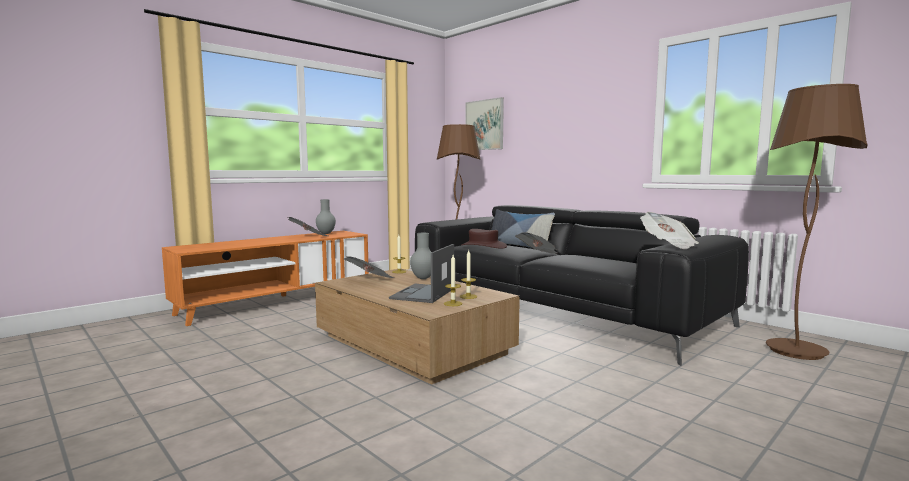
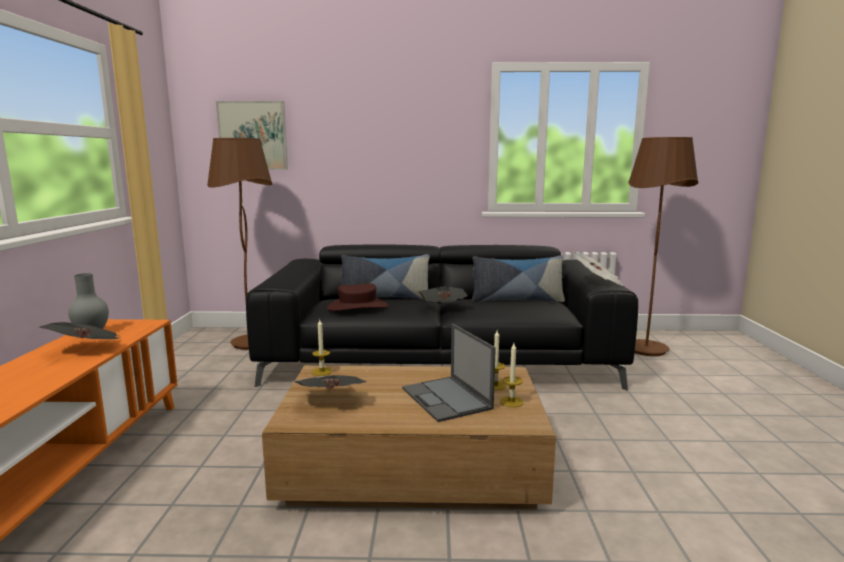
camera: 45 degrees left, 5 degrees up
(422, 278) = (379, 374): grey vase -> none
(615, 260) = (517, 300): none -> pillow

